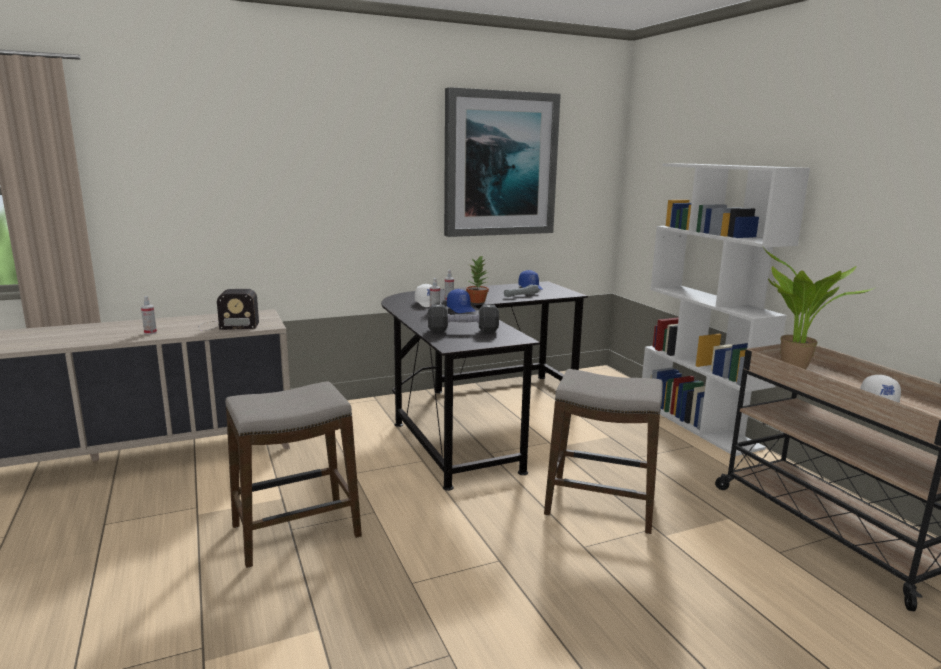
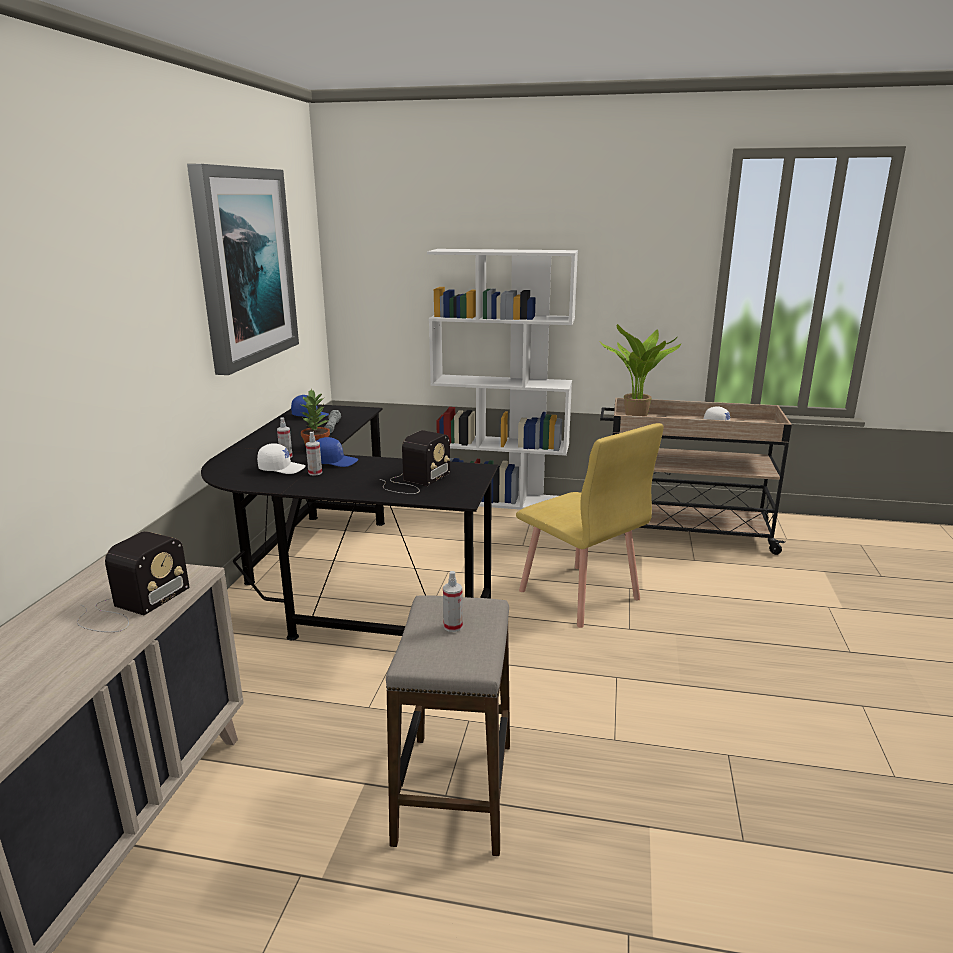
camera: 55 degrees left, 5 degrees up
(150, 332) = (45, 680): spray bottle -> spray bottle (453, 626)
(463, 330) = (415, 481): black dumbbell -> radio
(600, 506) = (579, 595): stool -> yellow chair

